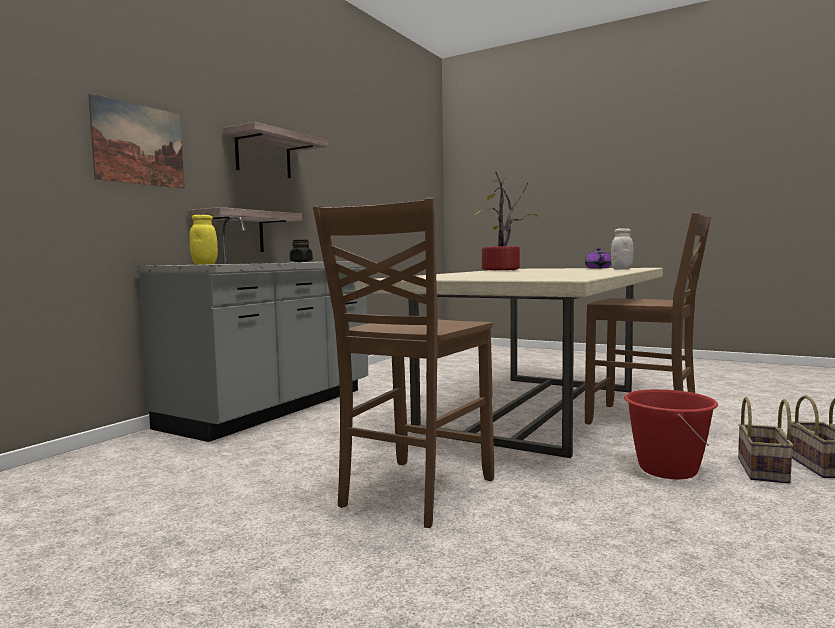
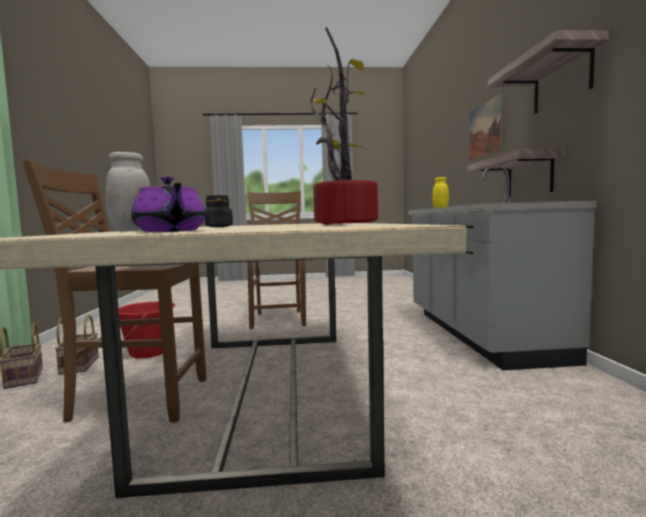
camera: 145 degrees right, 0 degrees up
(301, 261) = (561, 201): black jar -> black jar (218, 227)

